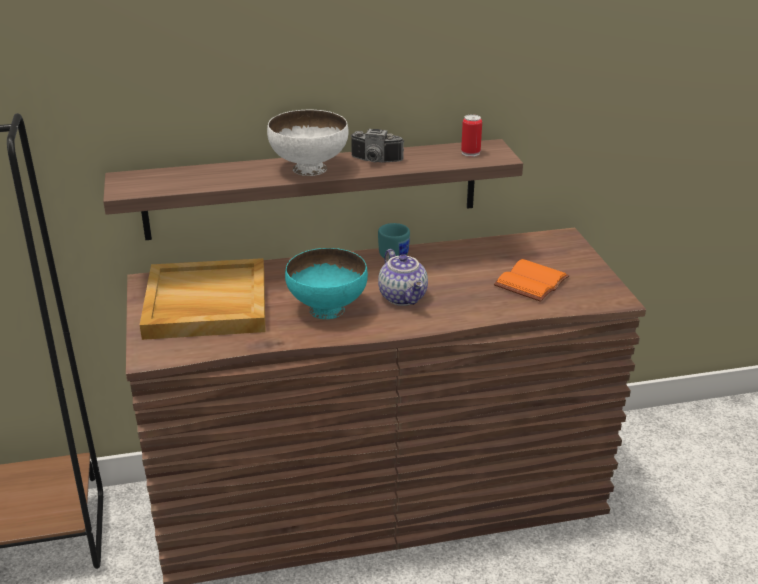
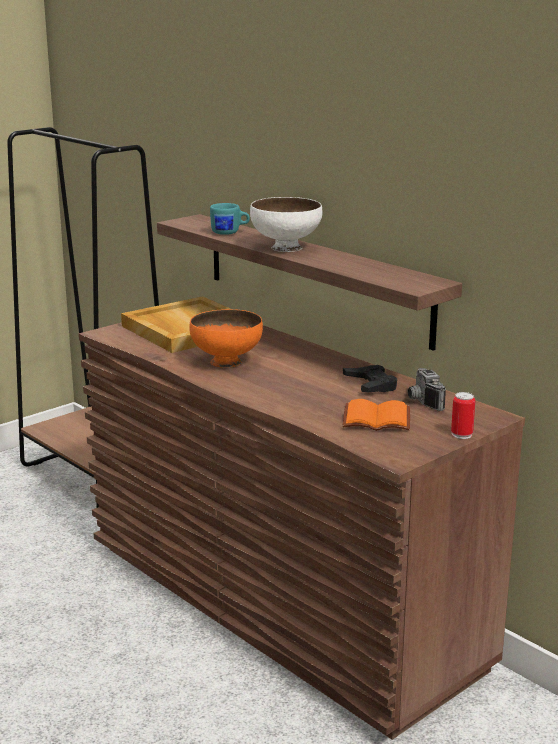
camera: 60 degrees right, 10 degrees down
(328, 310) = (226, 362): turquoise bowl -> orange bowl
(375, 161) = (332, 259): camera -> camera (422, 402)
(396, 253) = (350, 363): turquoise mug -> turquoise mug (230, 233)
(404, 297) = (280, 380): teapot -> none
(455, 261) = (371, 384): none -> black game controller
(470, 153) = (405, 278): can -> can (461, 434)

